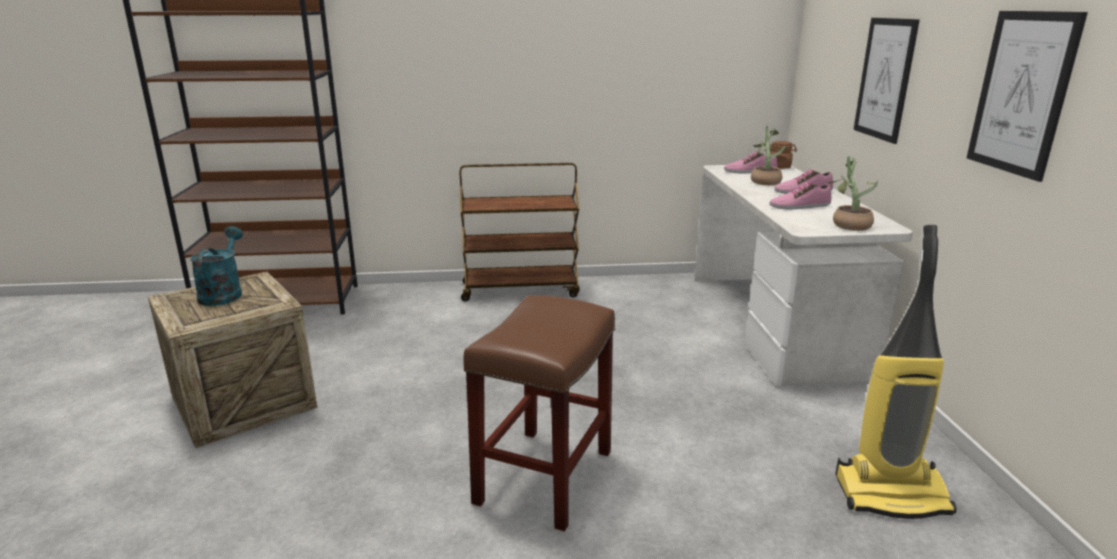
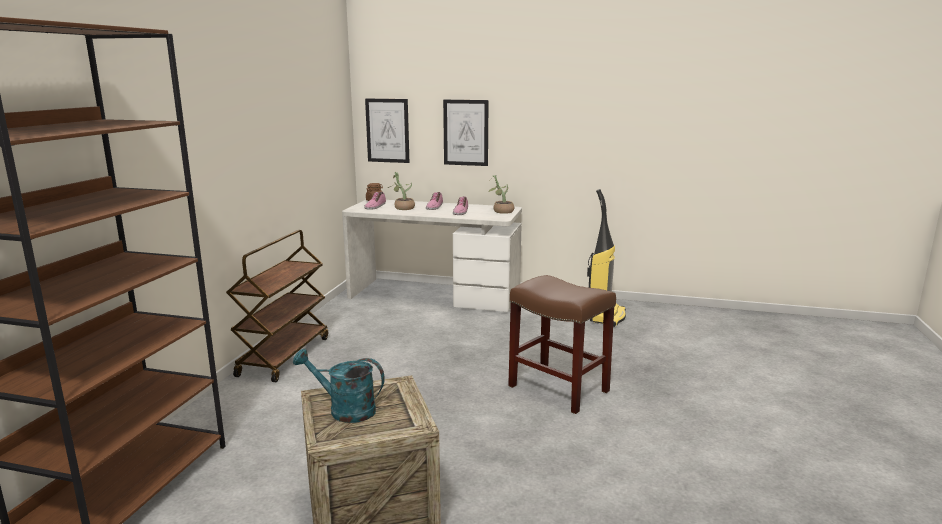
camera: 70 degrees left, 5 degrees down
(1021, 93) = (572, 130): picture -> picture (387, 130)

